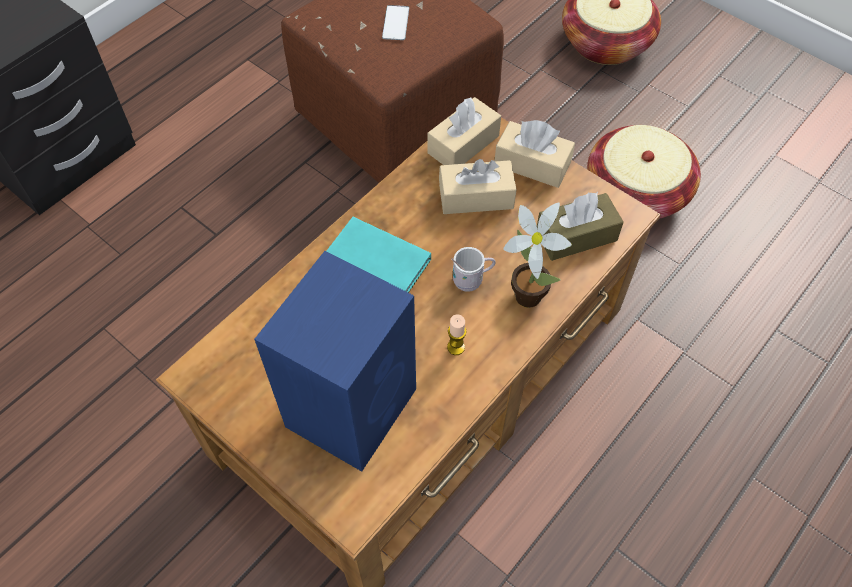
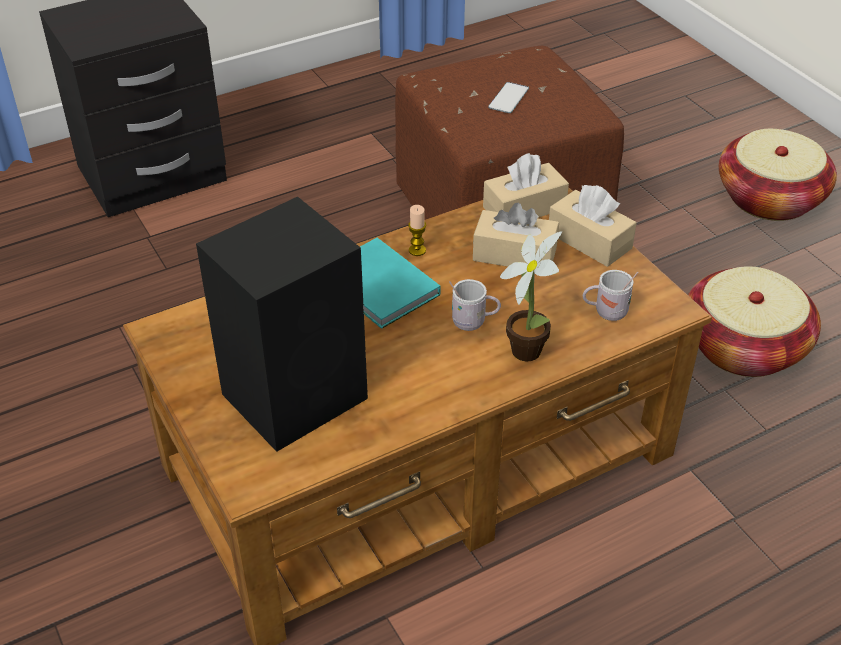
camera: 20 degrees right, 15 degrees down
(353, 405) = (297, 394): blue speaker -> black speaker
(456, 347) = (427, 374): candle -> candle (417, 250)
(576, 236) = (606, 312): brown tissue box -> white mug

